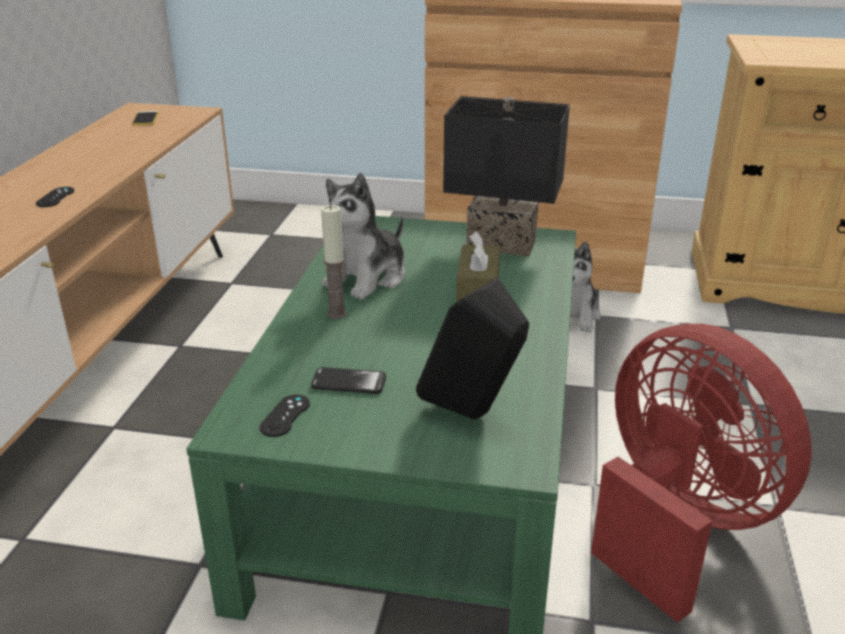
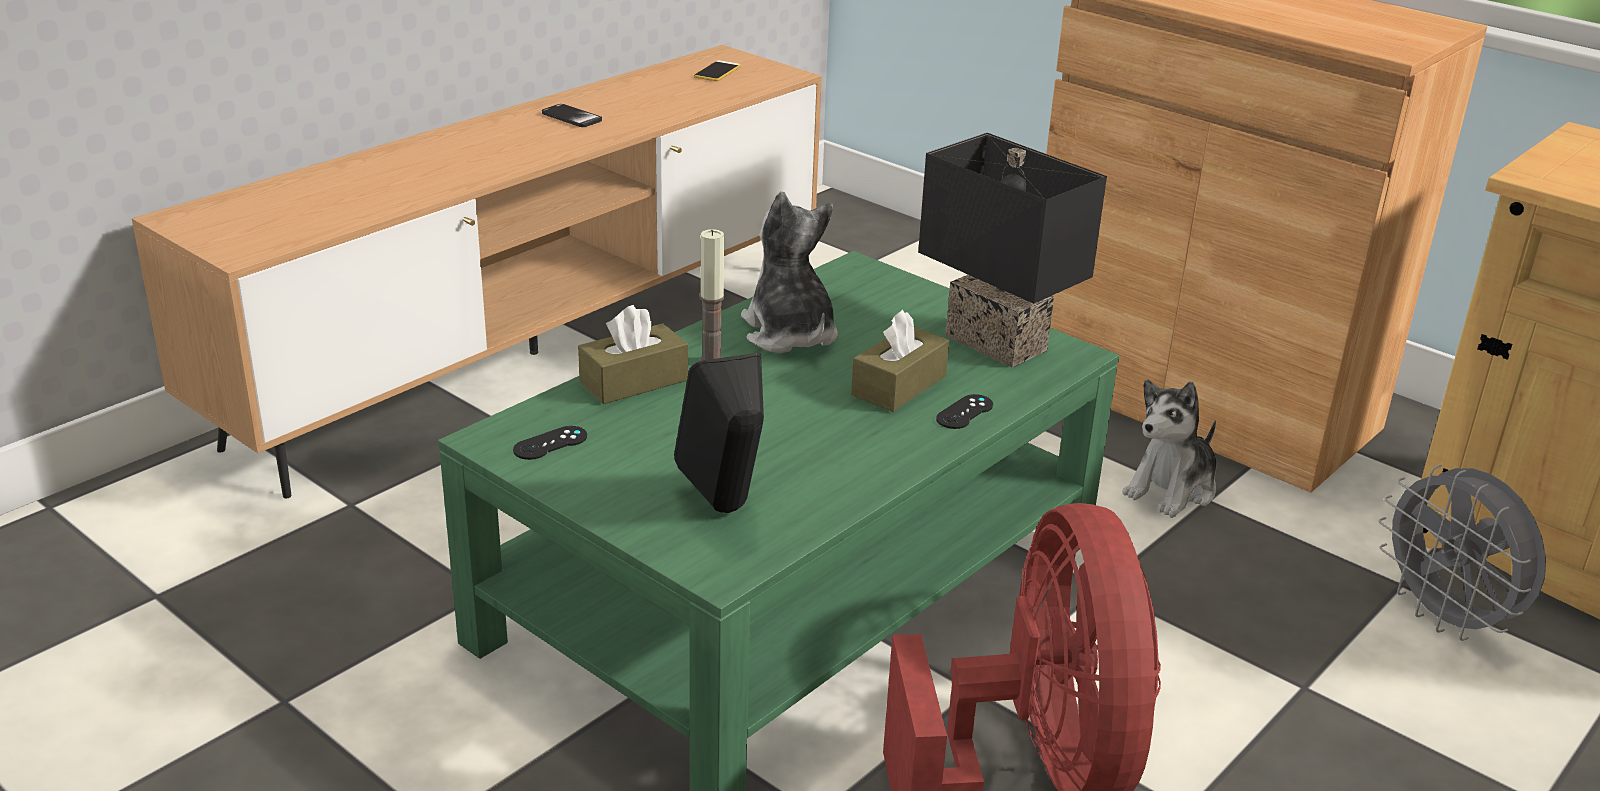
camera: 30 degrees right, 0 degrees up
(55, 197) = (528, 148): black game controller -> black game controller (964, 412)
(296, 346) = (634, 381): none -> brown tissue box
(349, 382) = (643, 434): phone -> phone (571, 117)
(367, 278) = (789, 334): plush toy -> plush toy turned 90 degrees clockwise
(769, 338) = (1445, 619): none -> grey fan

